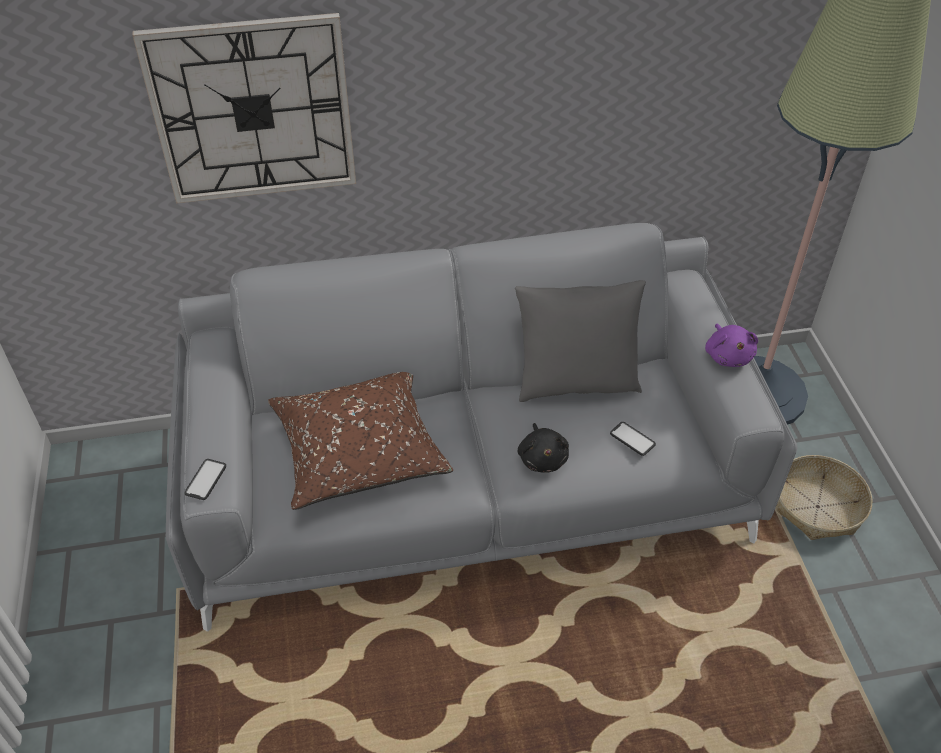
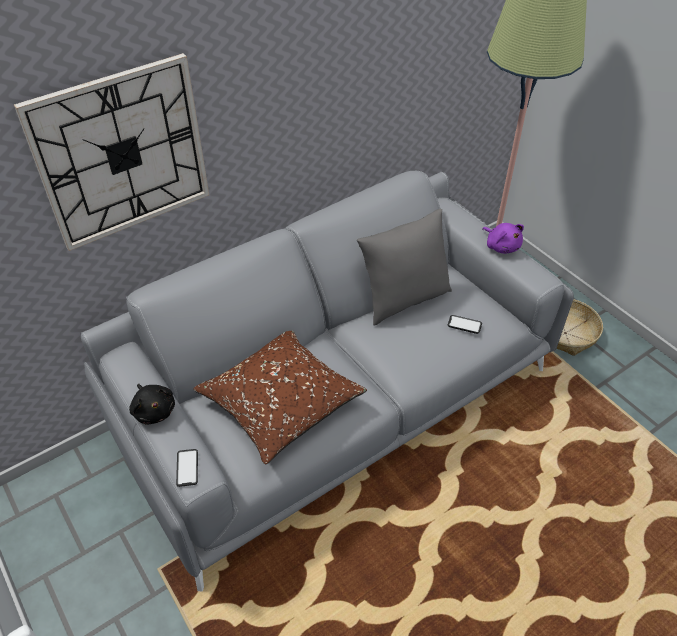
camera: 25 degrees left, 0 degrees up
(542, 458) = (413, 359): black plush toy -> black plush toy (154, 410)

